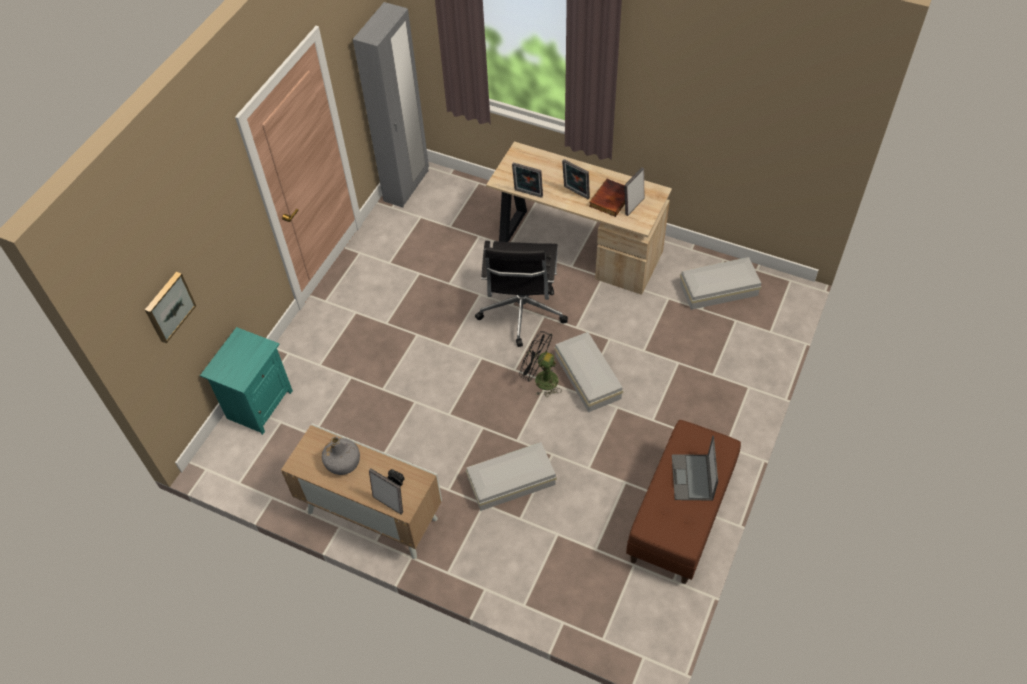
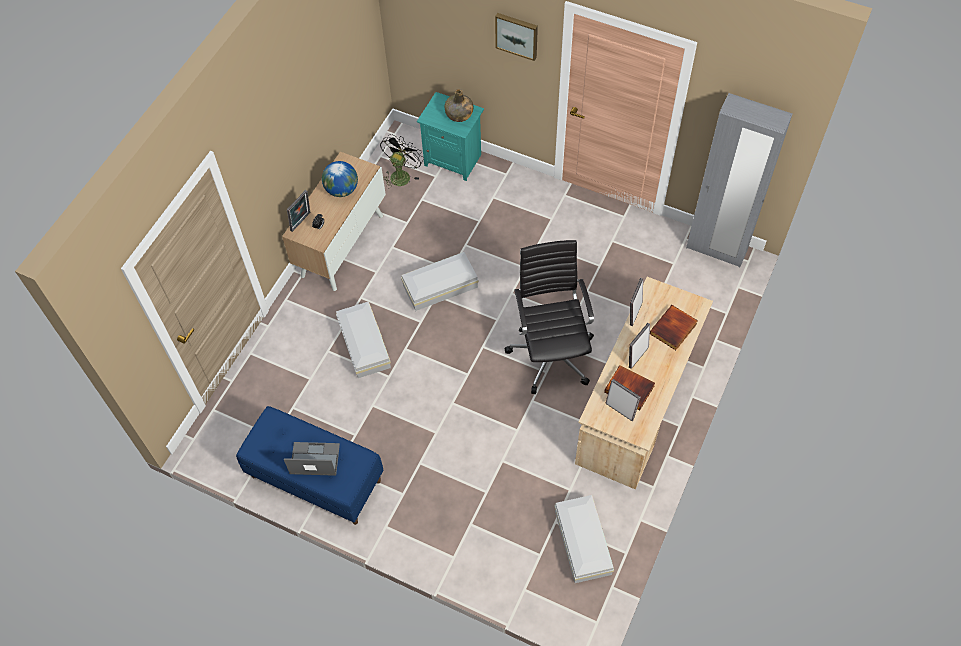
camera: 90 degrees right, 5 degrees up
(168, 306) = (435, 28): picture -> picture (517, 35)
(241, 350) = (459, 114): none -> green bottle
(343, 462) = (342, 190): grey bottle -> globe
(521, 312) = (551, 353): black office chair -> black office chair turned 75 degrees clockwise
(541, 379) = (470, 368): black fan -> black fan (401, 174)
(545, 168) = (673, 329): none -> book
(588, 376) = (473, 409): white storage box -> white storage box (441, 286)
(680, 517) = (315, 478): brown bench -> blue bench

